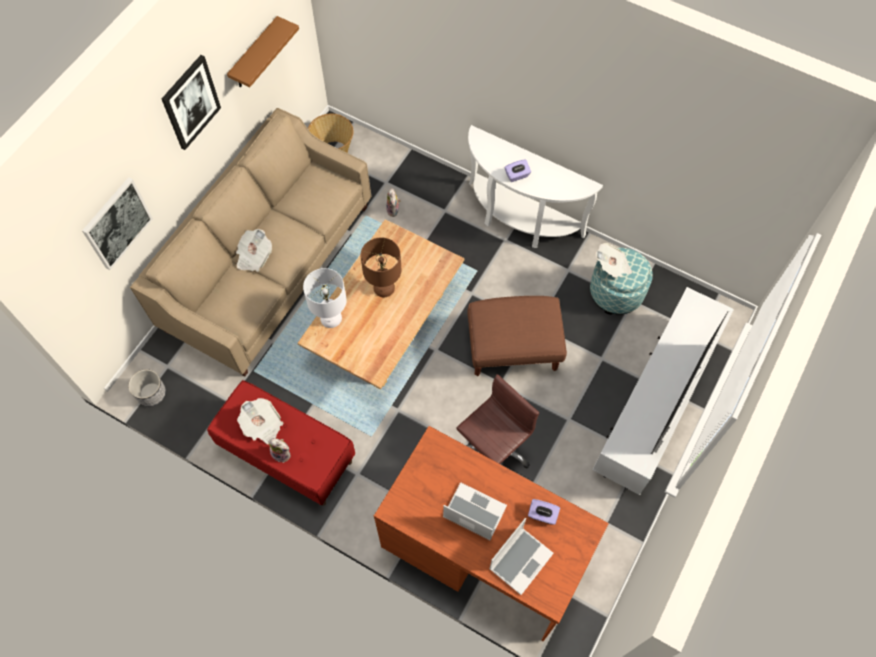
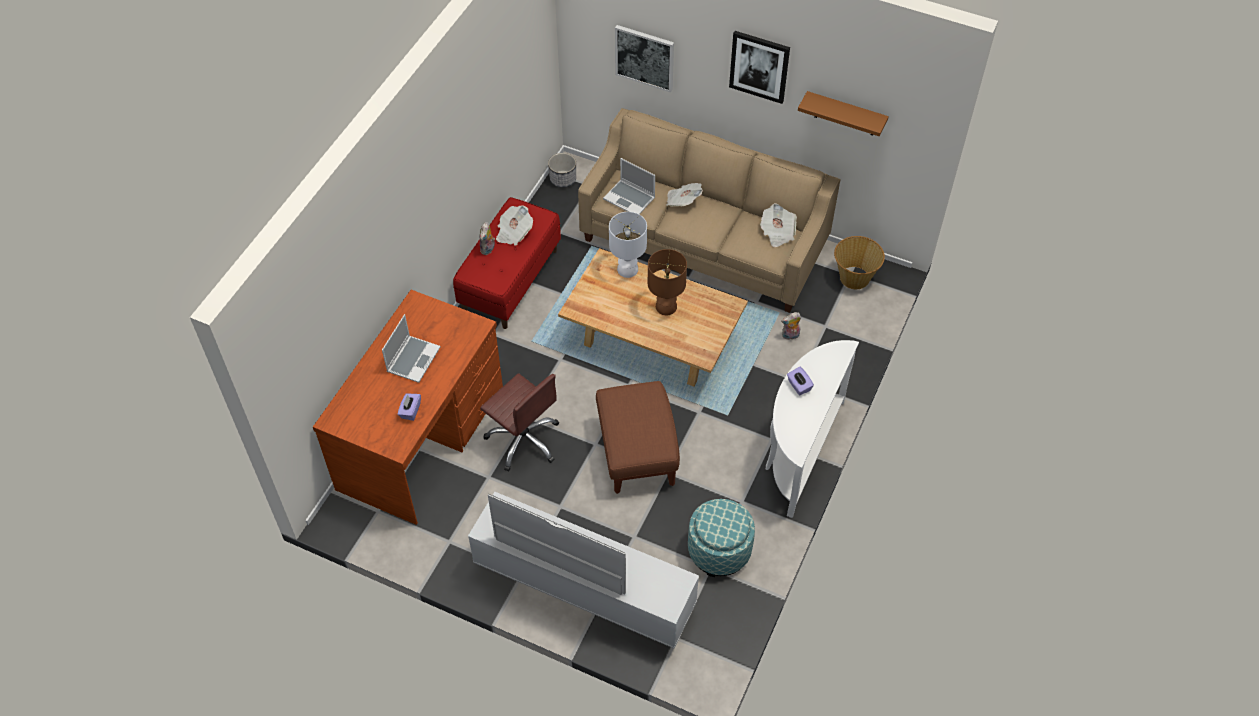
camera: 85 degrees right, 10 degrees down
(520, 560) = (369, 396): laptop -> laptop (630, 198)
(612, 266) = (722, 509): newspaper -> newspaper (777, 232)

